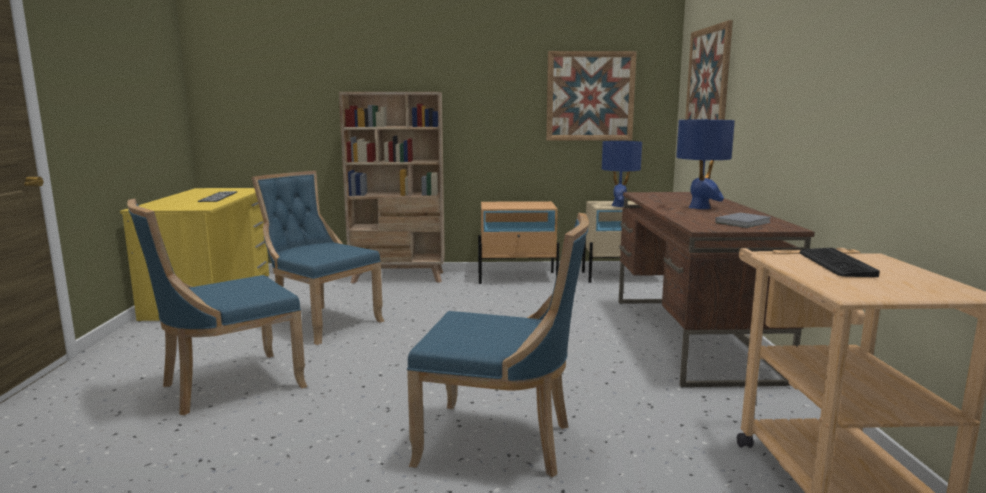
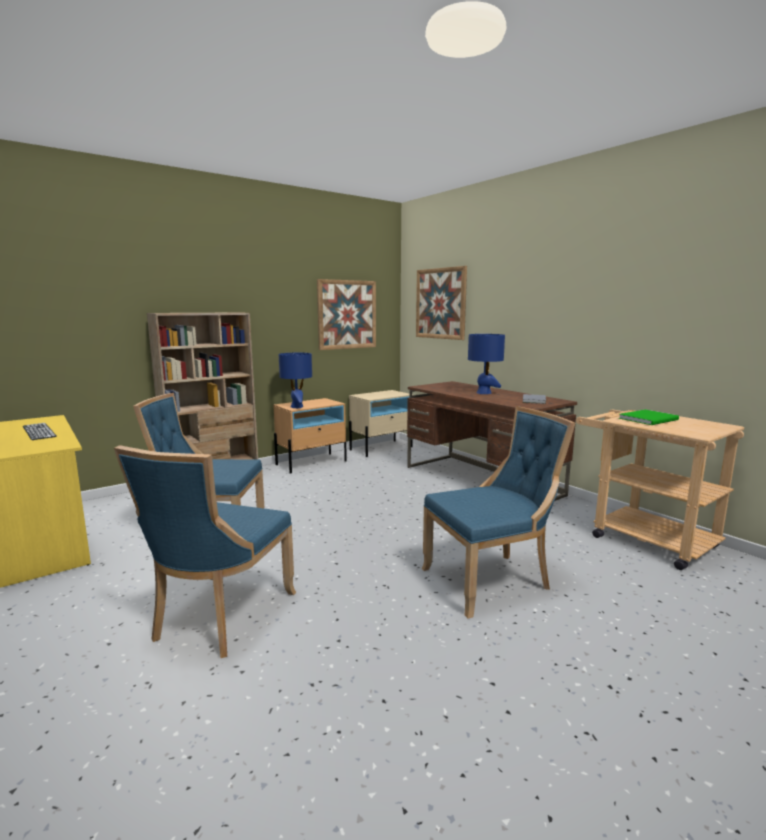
camera: 35 degrees left, 0 degrees up
(619, 205) = (380, 396): blue table lamp -> blue table lamp (297, 407)
(835, 263) = (650, 419): keyboard -> green book

